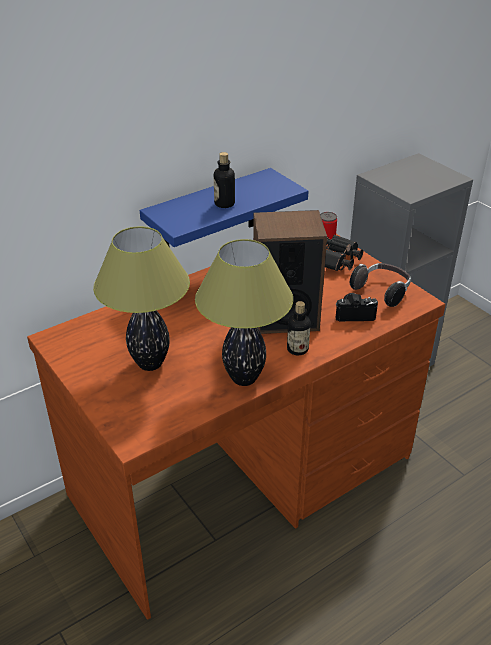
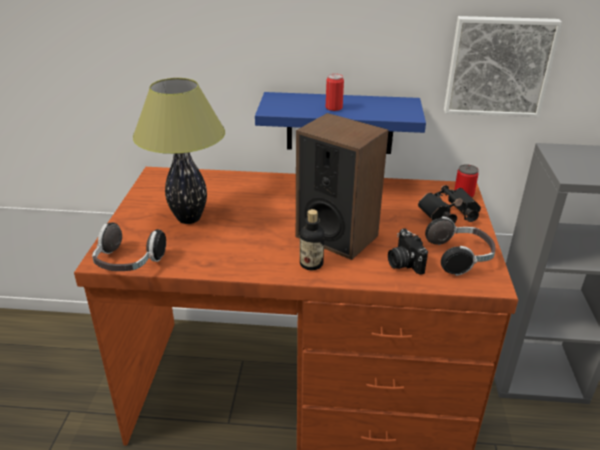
camera: 40 degrees right, 5 degrees down
(159, 429) = (128, 263): none -> headphones
(224, 203) = (334, 108): bottle -> can
(244, 379) = (236, 263): table lamp -> none
(323, 121) = (498, 66): none -> picture
(354, 314) = (403, 263): camera -> camera turned 150 degrees counterclockwise

